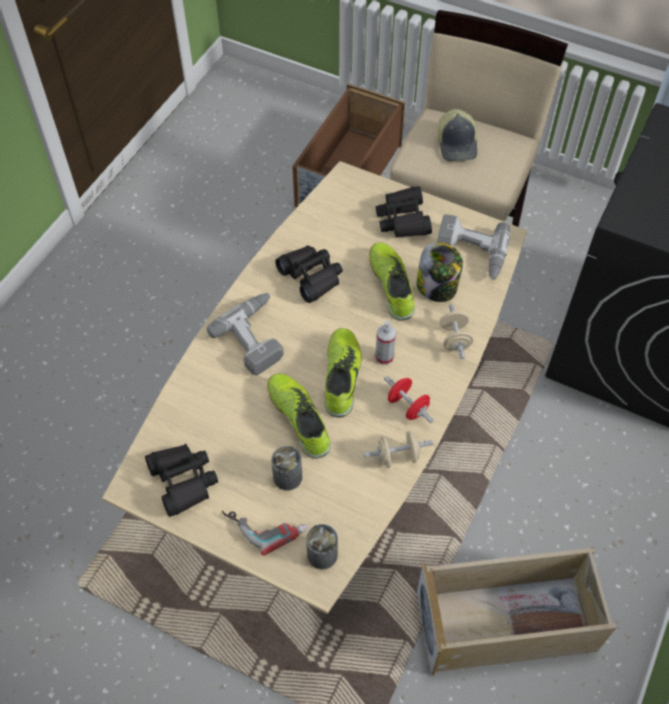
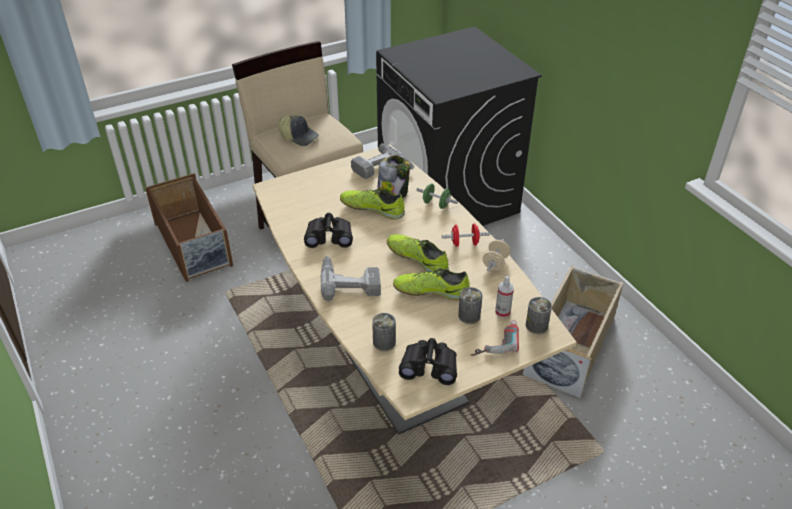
camera: 55 degrees left, 15 degrees down
(190, 420) = (384, 342): none -> can
(384, 357) = (421, 236): spray bottle -> spray bottle (502, 312)
(403, 219) = (329, 181): black binoculars -> none
(454, 339) = (436, 204): beige dumbbell -> green dumbbell

